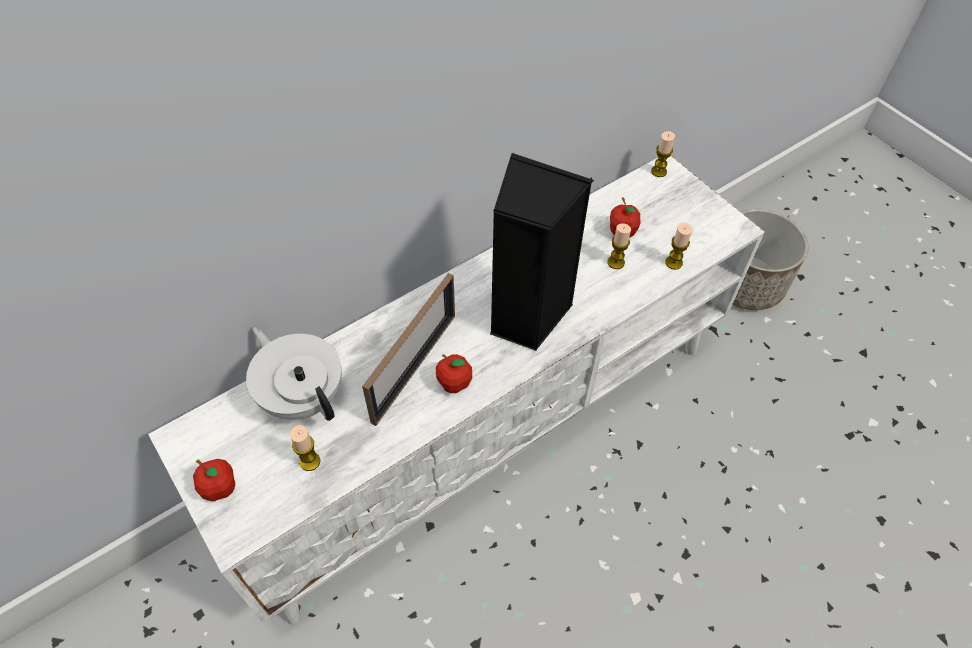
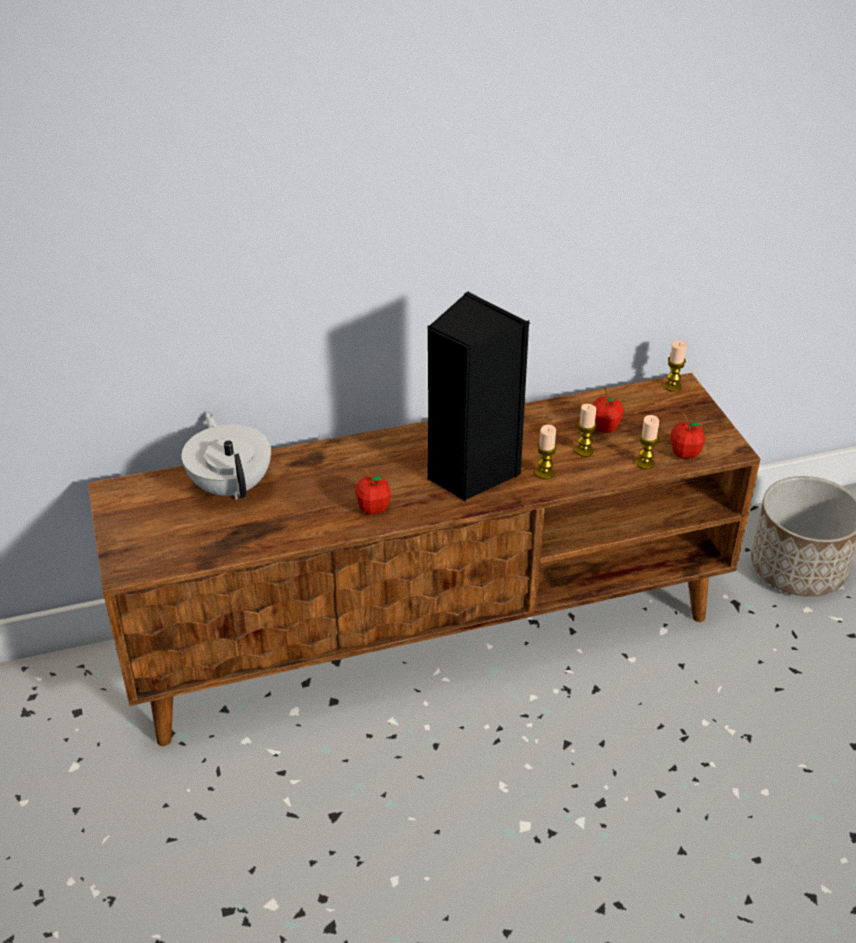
camera: 20 degrees right, 15 degrees down
(220, 488) = (129, 534): apple -> apple (685, 453)
(310, 461) = (214, 534): candle -> candle (544, 473)
(414, 367) = (342, 488): picture frame -> none
(484, 429) = (429, 632): white tv stand -> brown tv stand

